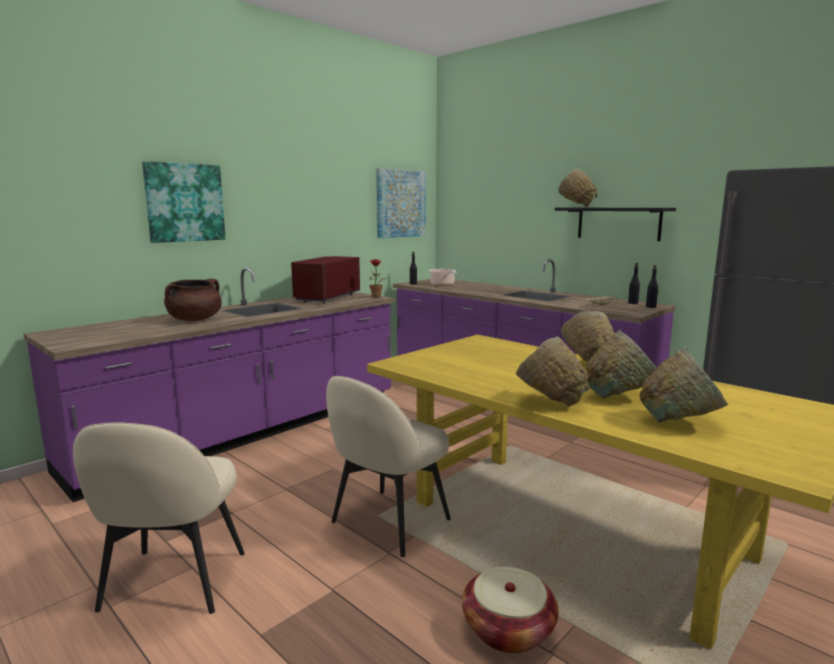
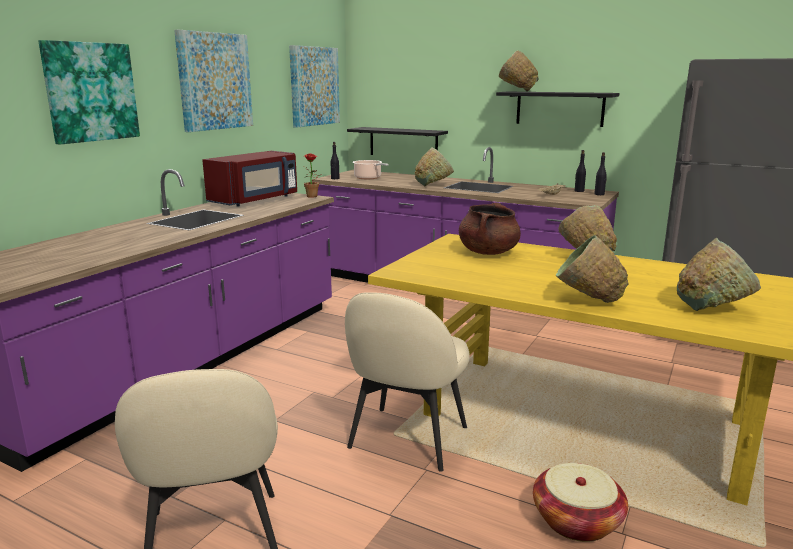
camera: 15 degrees left, 5 degrees up
(195, 320) = (129, 237): brown cooking pot -> brown cooking pot (488, 252)
(300, 197) = (214, 81): none -> picture
(326, 297) = (256, 200): red microwave -> red microwave turned 150 degrees counterclockwise
(480, 254) = (403, 143): none -> black shelf
(619, 396) = (641, 289): green bowl -> green bowl (434, 185)

